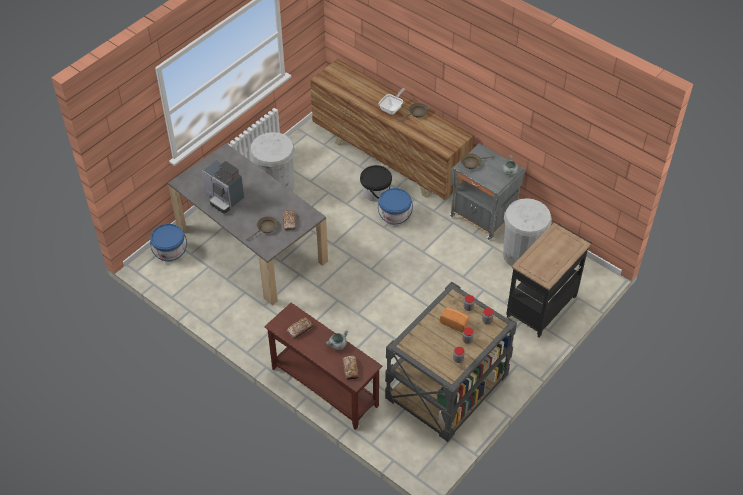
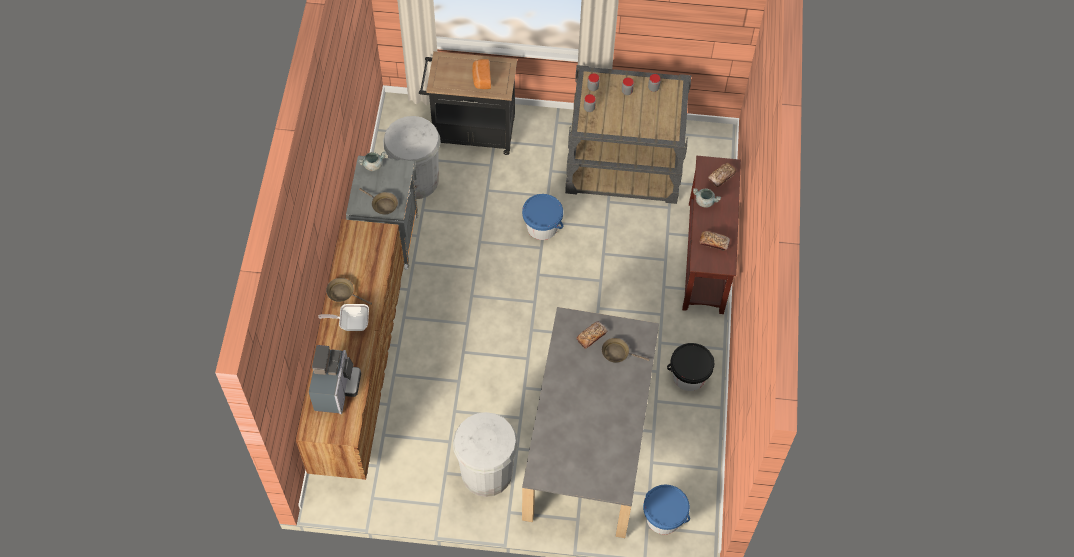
camera: 125 degrees left, 10 degrees up
(224, 198) = (608, 425): coffee machine -> coffee machine (336, 389)
(376, 193) = (421, 361): black bucket -> black bucket (689, 376)
(394, 216) = (443, 322): blue bucket -> blue bucket (542, 227)
(454, 322) = (615, 110): bread -> bread (481, 79)

